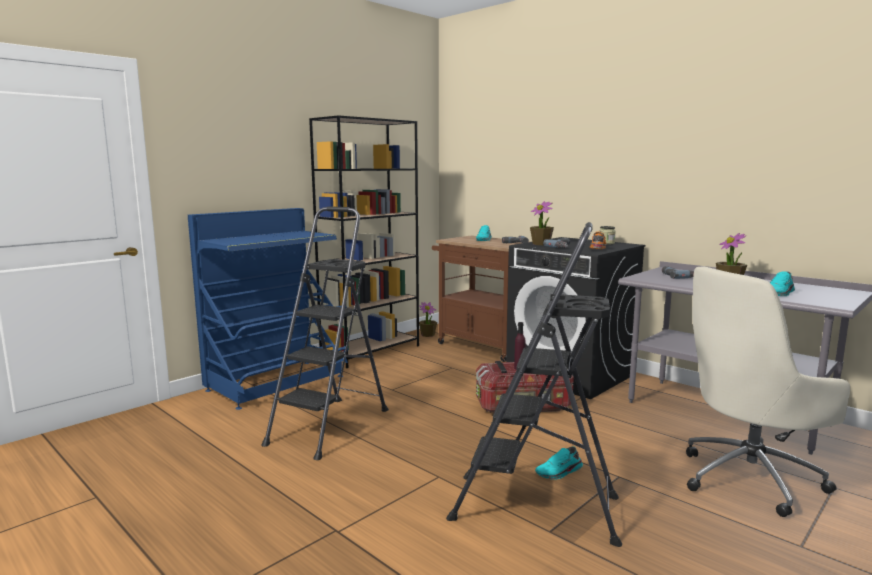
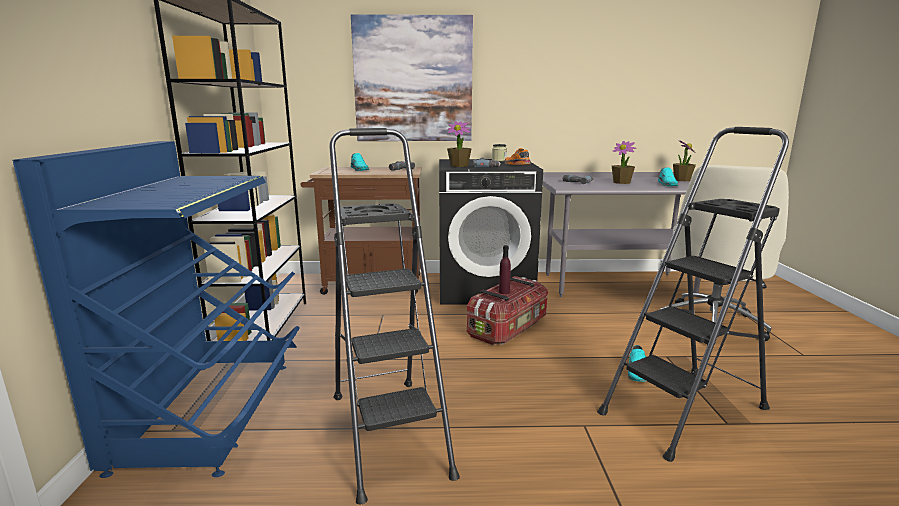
camera: 45 degrees left, 5 degrees up
(428, 335) = (292, 289): potted plant -> potted plant (682, 180)
(545, 160) = (413, 80): none -> picture

